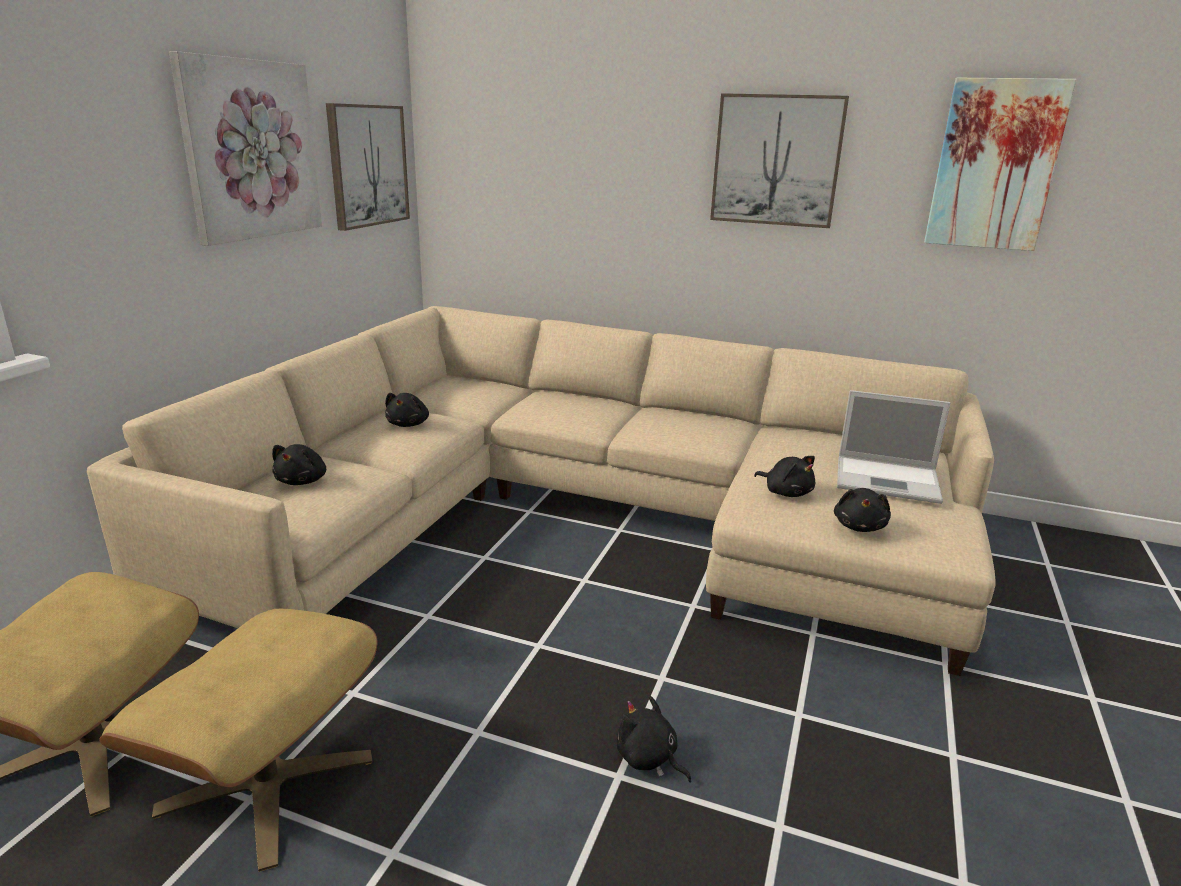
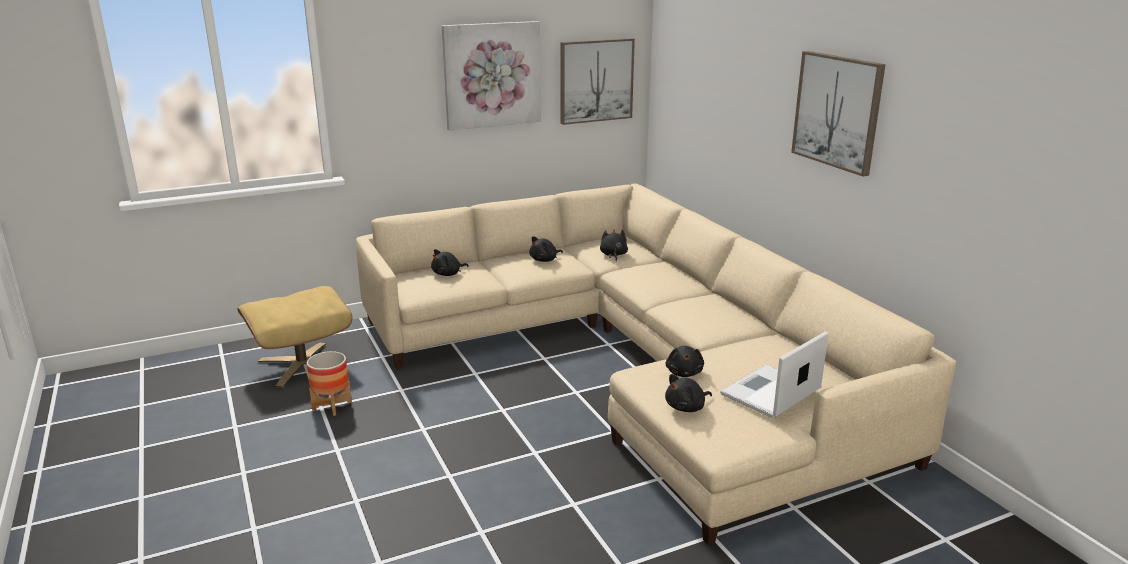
camera: 45 degrees right, 0 degrees up
(268, 784) = (332, 406): beige ottoman -> planter
(648, 759) = (471, 477): black plush toy -> black plush toy (613, 255)
(889, 480) = (770, 393): laptop -> laptop turned 75 degrees clockwise
(995, 165) = (986, 144): picture -> none

